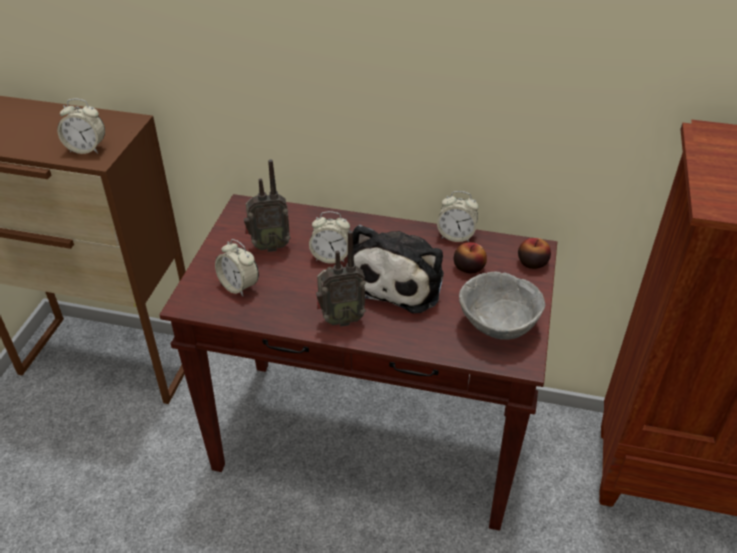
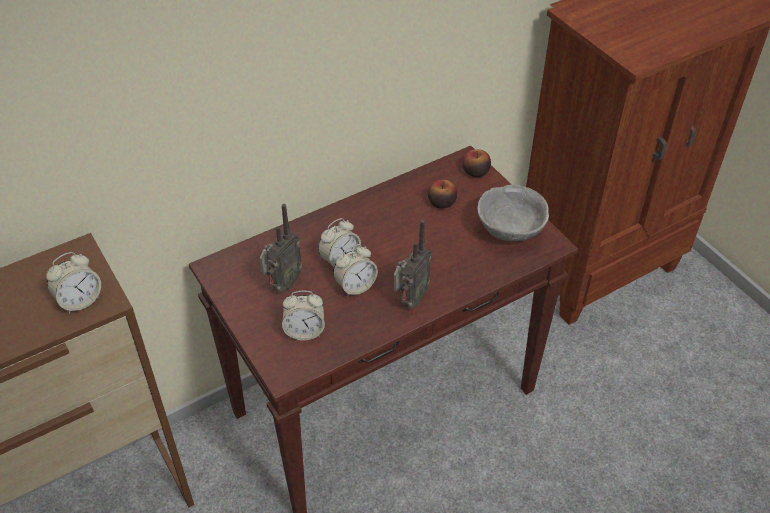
camera: 45 degrees left, 5 degrees up
(400, 280) = (410, 243): plush toy -> none
(456, 236) = (404, 184): alarm clock -> alarm clock (355, 286)

